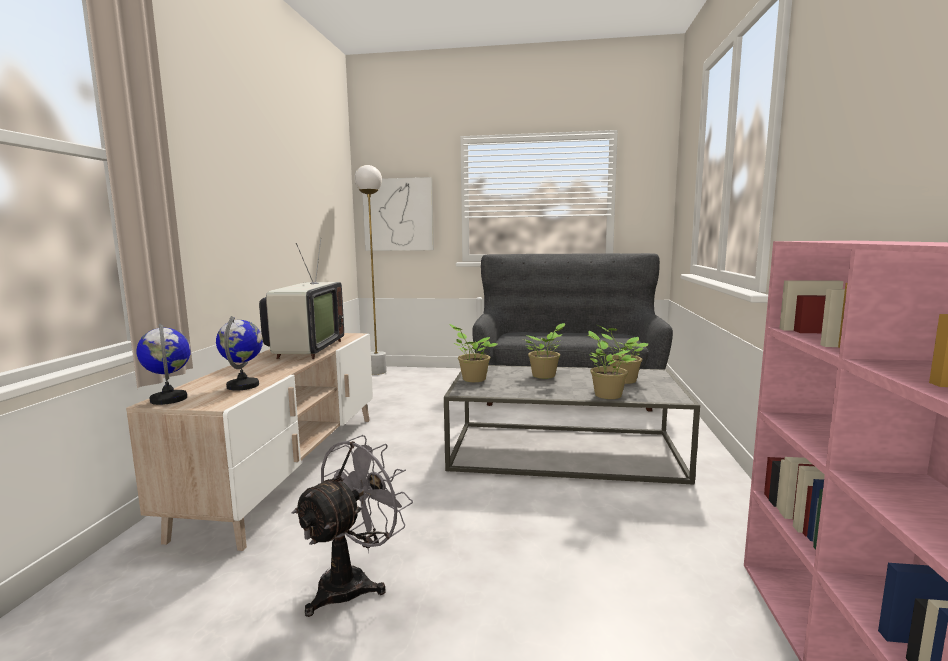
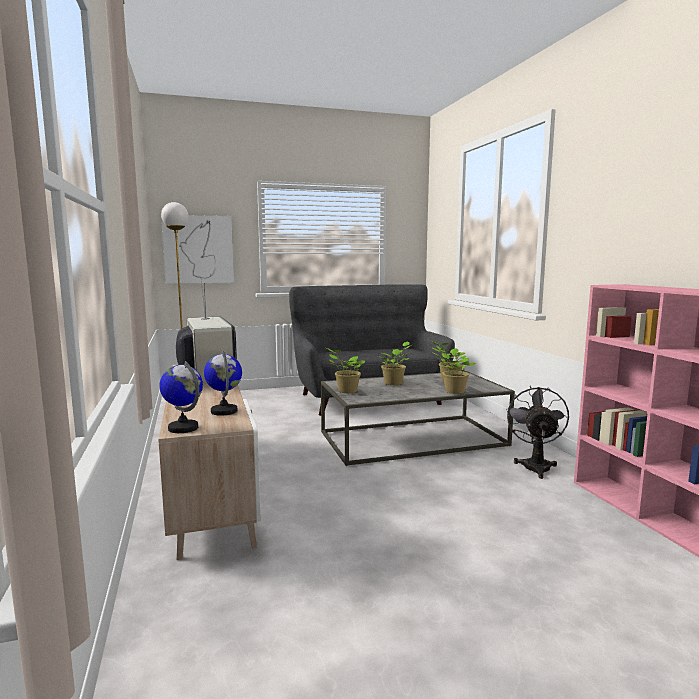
camera: 25 degrees left, 0 degrees up
(353, 582) = (367, 544): grey fan -> grey fan (535, 465)

